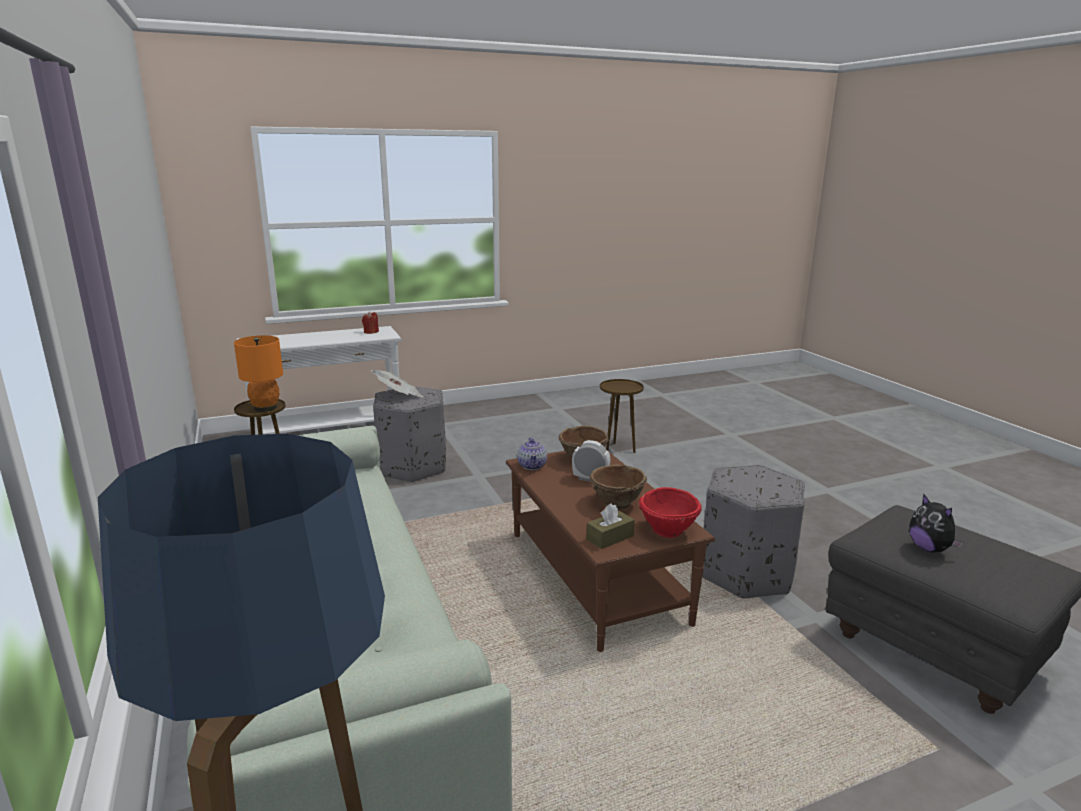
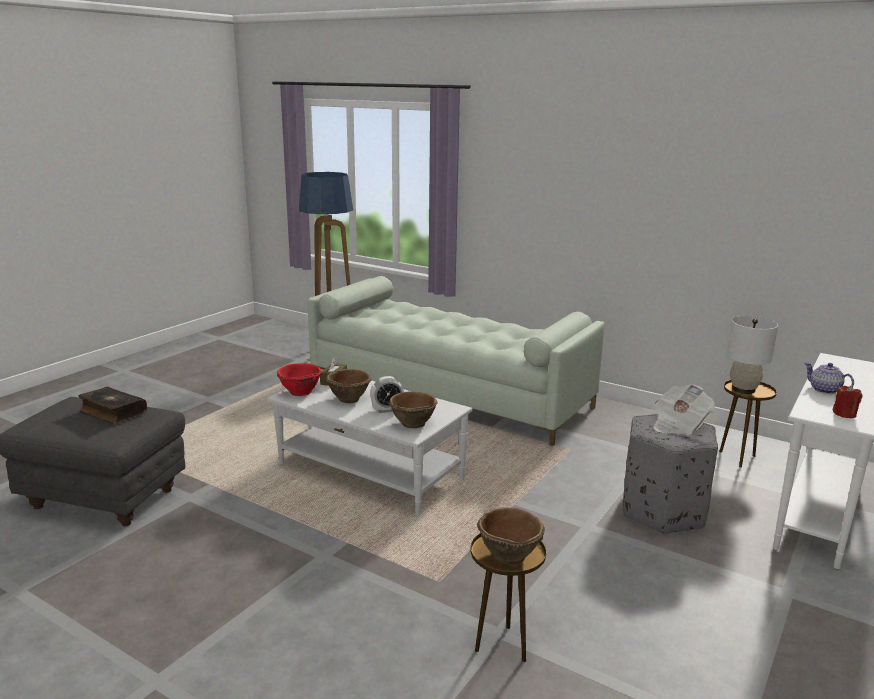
camera: 145 degrees right, 0 degrees up
(265, 408) = (743, 389): orange table lamp -> white table lamp
(532, 465) = (444, 408): teapot -> teapot (825, 390)
(595, 576) = (371, 472): brown coffee table -> white coffee table
(623, 386) = (508, 555): none -> brown bowl
(745, 573) = (253, 513): grey ottoman -> none
(929, 549) = (112, 412): plush toy -> book

